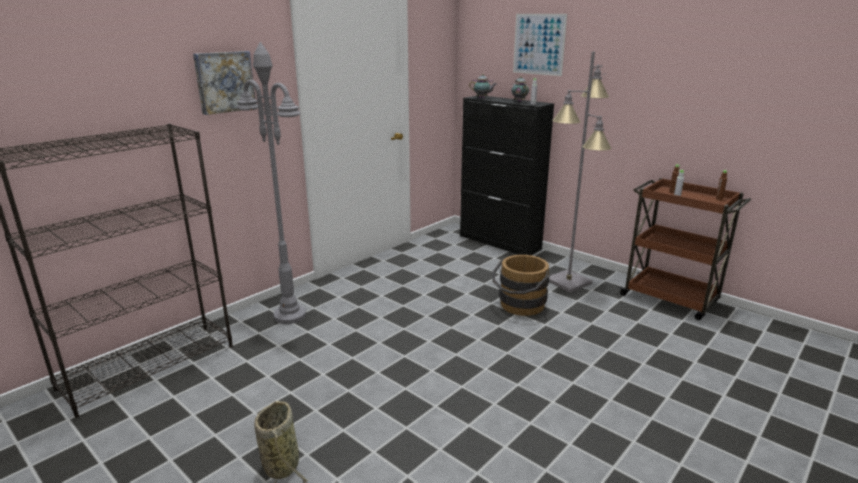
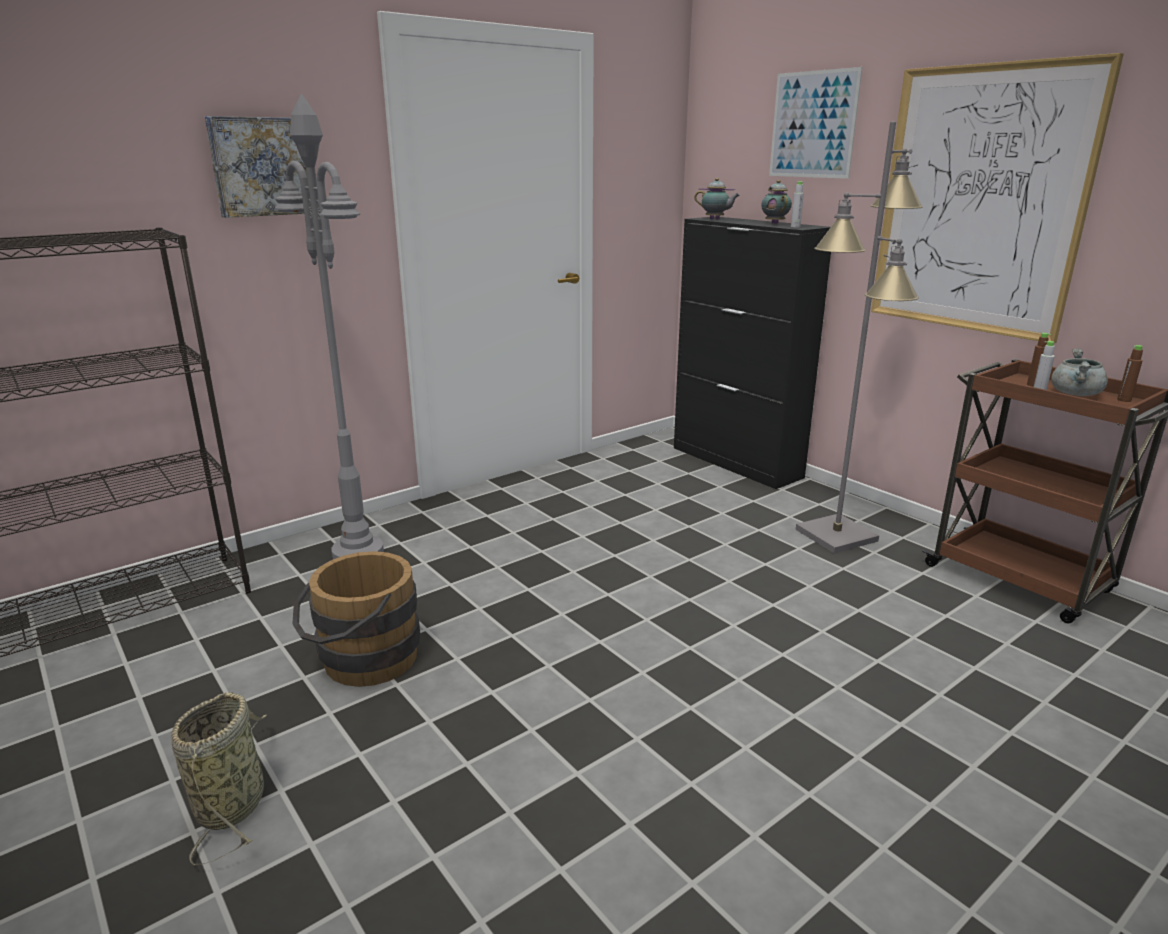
camera: 10 degrees right, 0 degrees up
(519, 306) = (737, 569): brown bucket -> brown bucket (361, 661)
(637, 91) = (980, 201): none -> picture
(694, 197) = (1075, 394): none -> grey cooking pot

